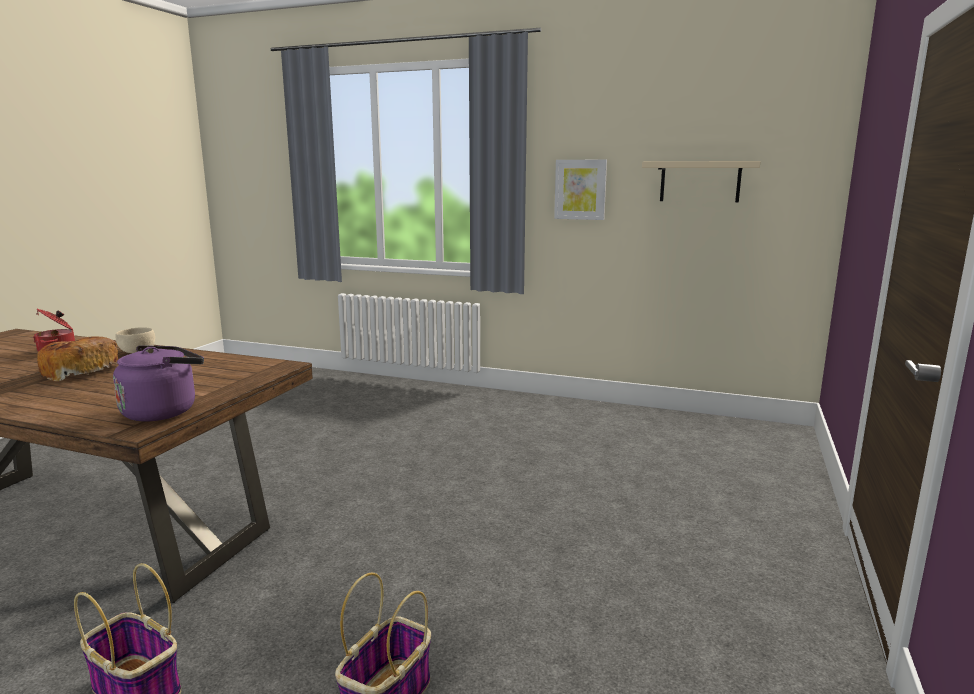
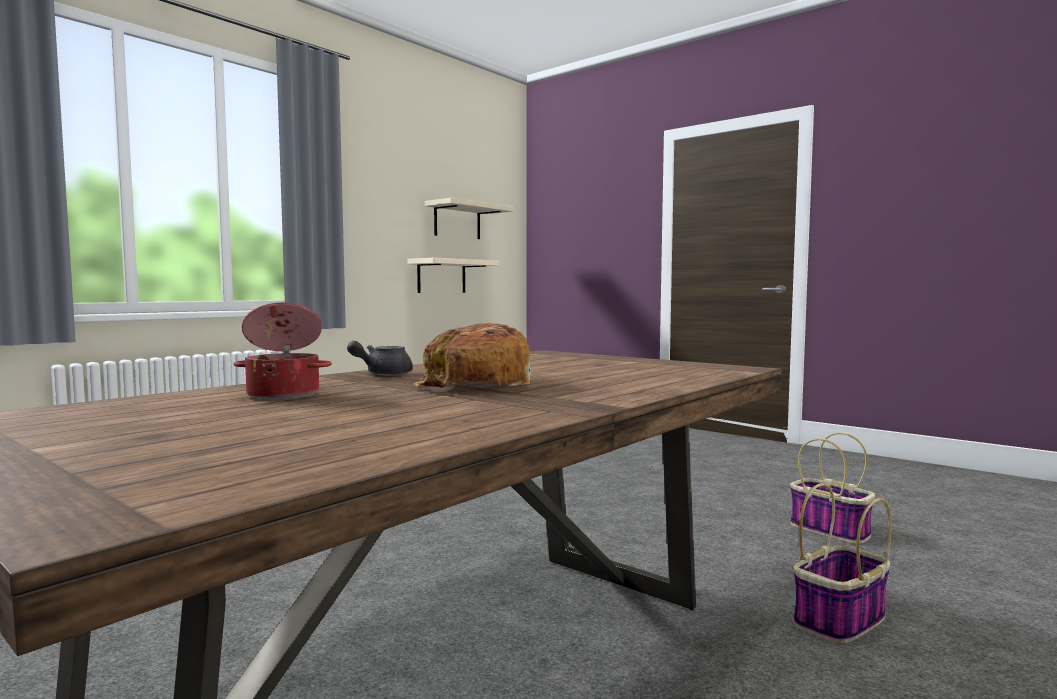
camera: 70 degrees left, 10 degrees down
(137, 351) = (382, 374): beige bowl -> grey teapot
(164, 411) = (688, 365): purple kettle -> none
(580, 189) = (376, 221): picture -> none
(667, 248) = (441, 276): none -> beige shelf

